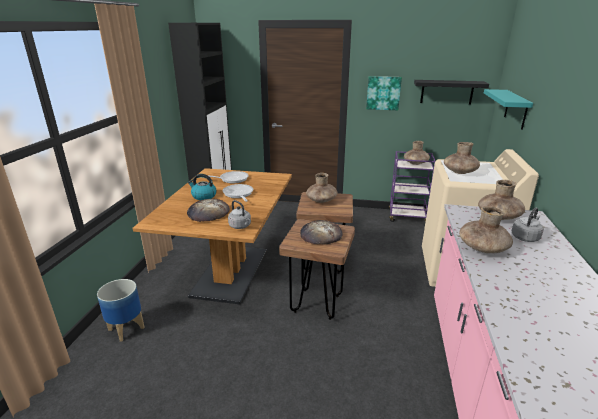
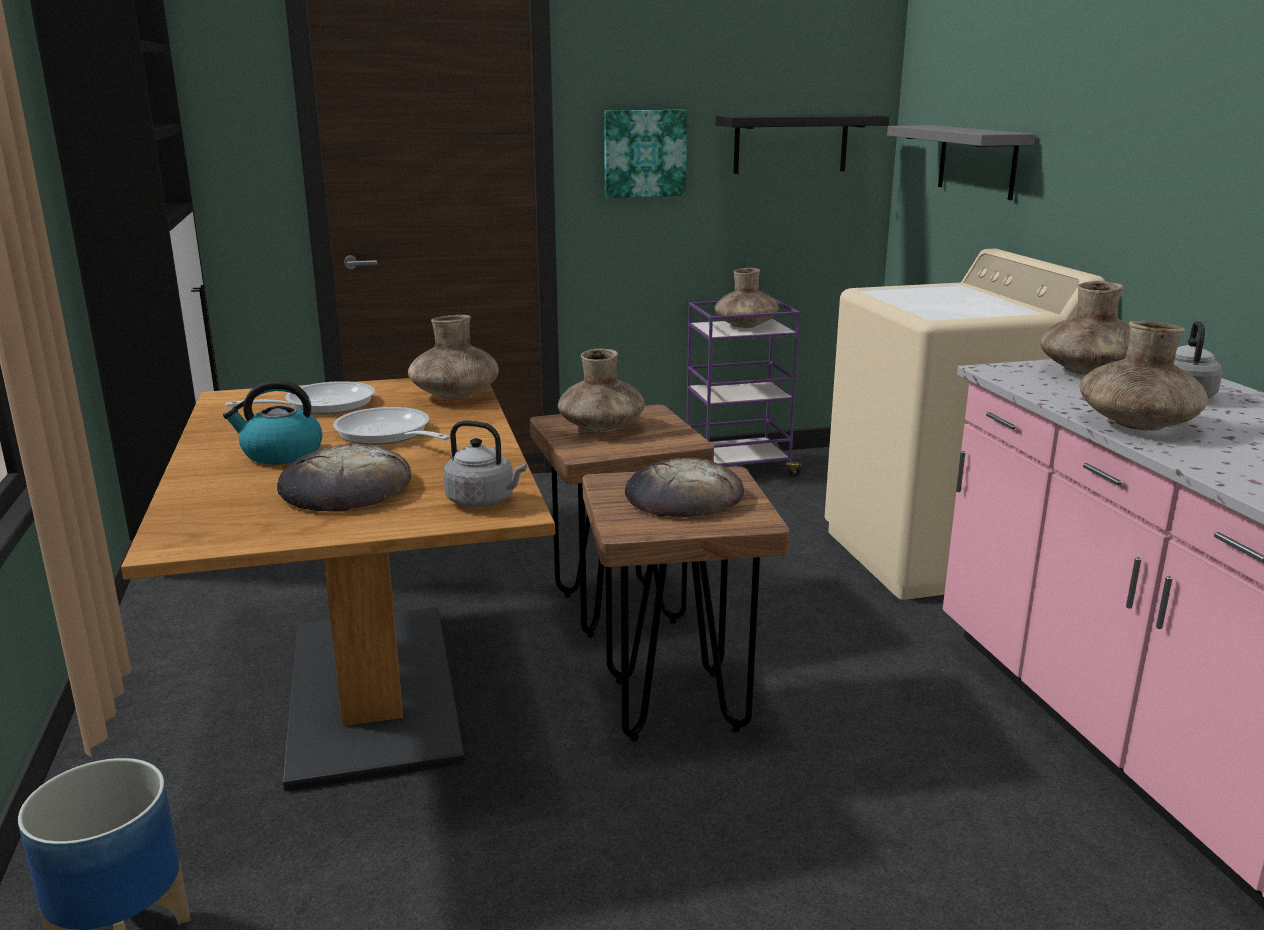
camera: 25 degrees left, 5 degrees down
(459, 172) = (925, 304): brown vase -> brown vase (455, 395)
(516, 109) = (977, 161): turquoise shelf -> grey shelf

